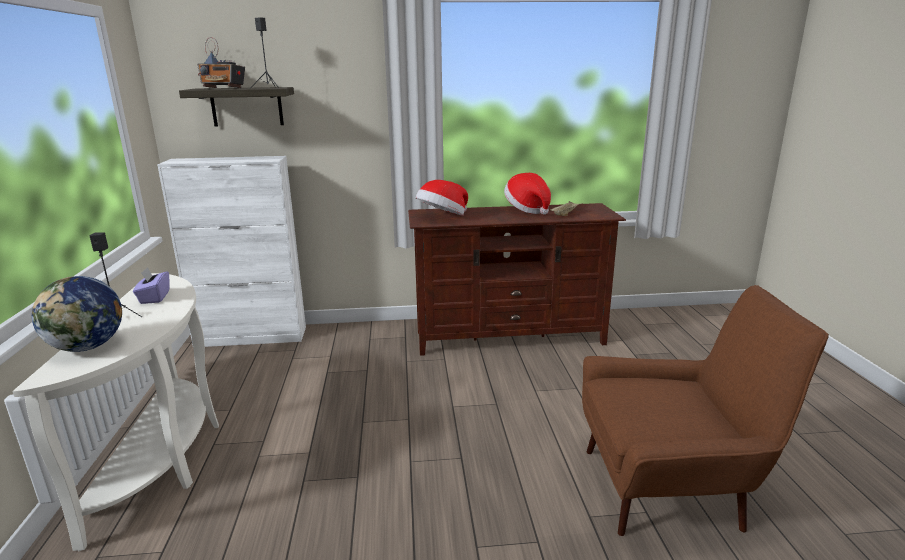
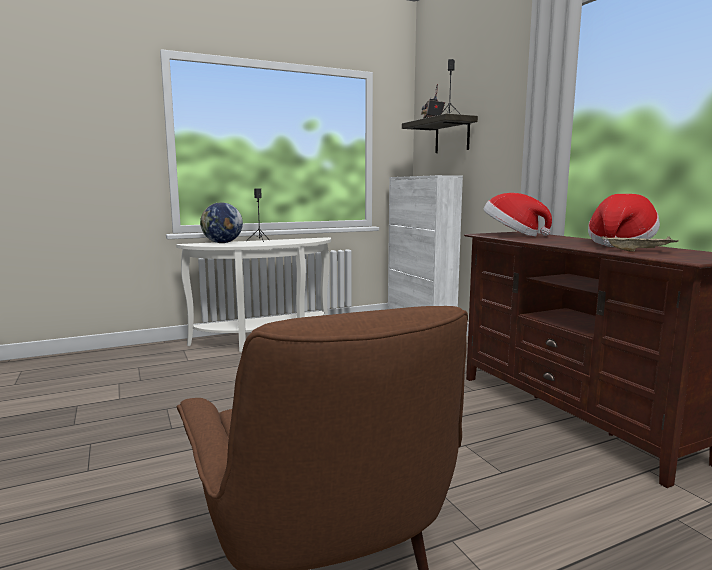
camera: 70 degrees right, 10 degrees down
(154, 297) = (291, 240): purple tissue box -> none

